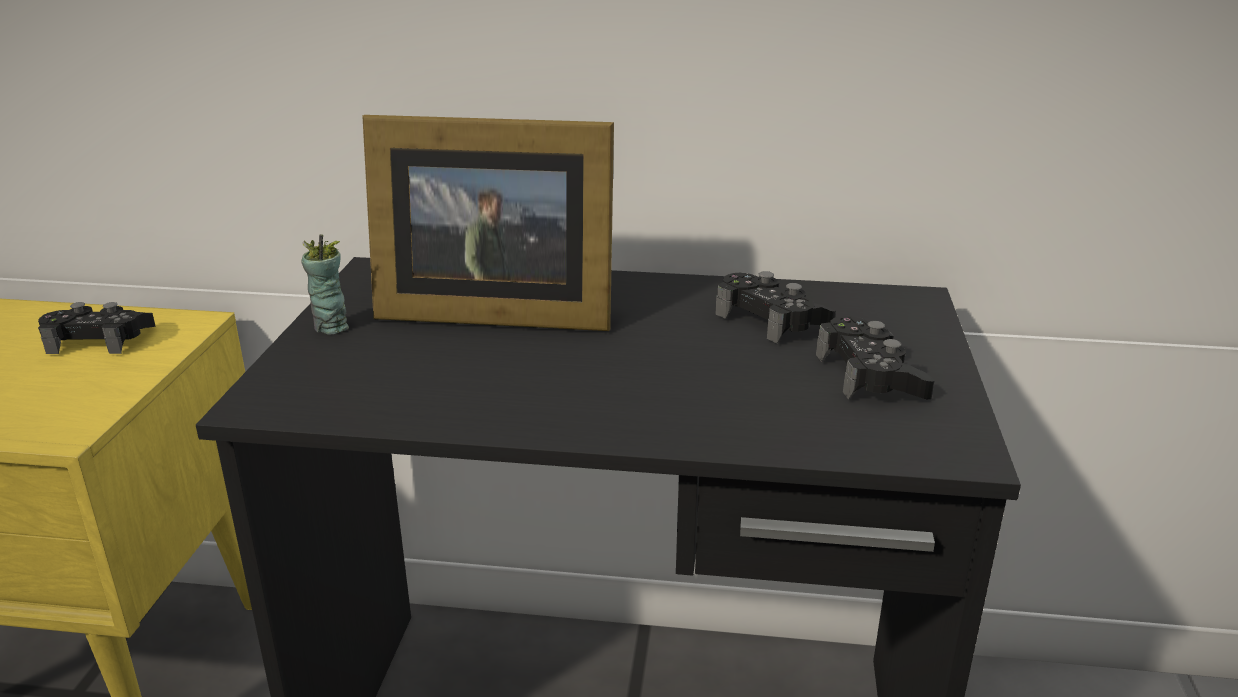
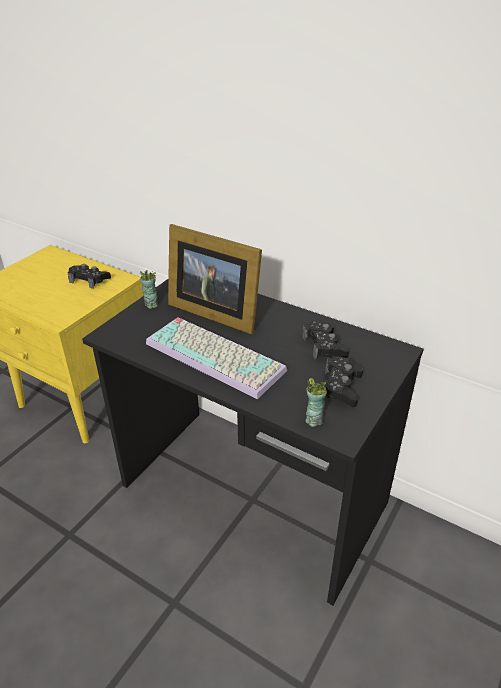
camera: 25 degrees right, 10 degrees up
(569, 383) = (217, 356): none -> keyboard
(878, 440) = (314, 420): none -> cup

